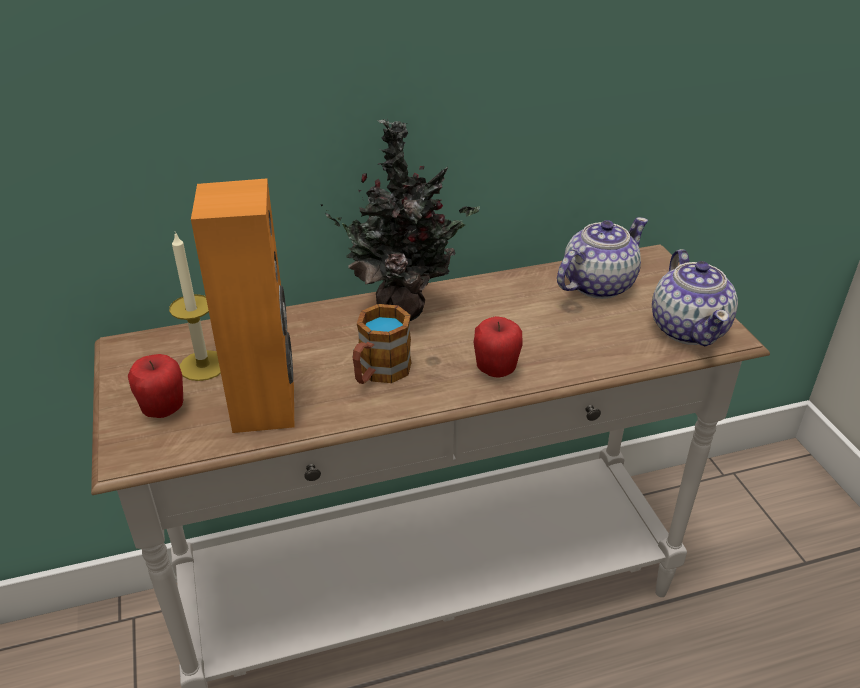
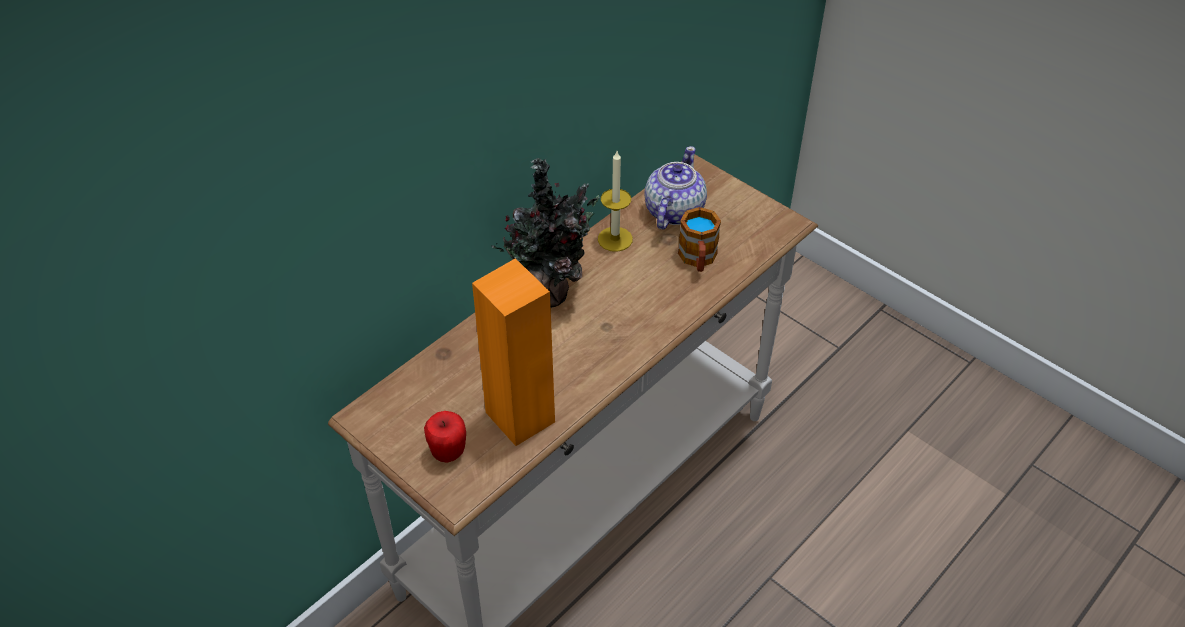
camera: 30 degrees left, 10 degrees up
(203, 365) = (442, 404): candle -> candle (615, 239)
(379, 373) = (577, 353): mug -> mug (698, 259)
(496, 371) = (656, 317): apple -> none
(689, 328) = (758, 226): teapot -> none

